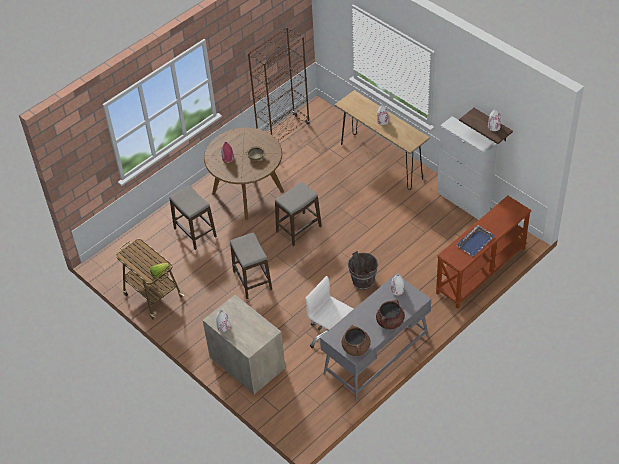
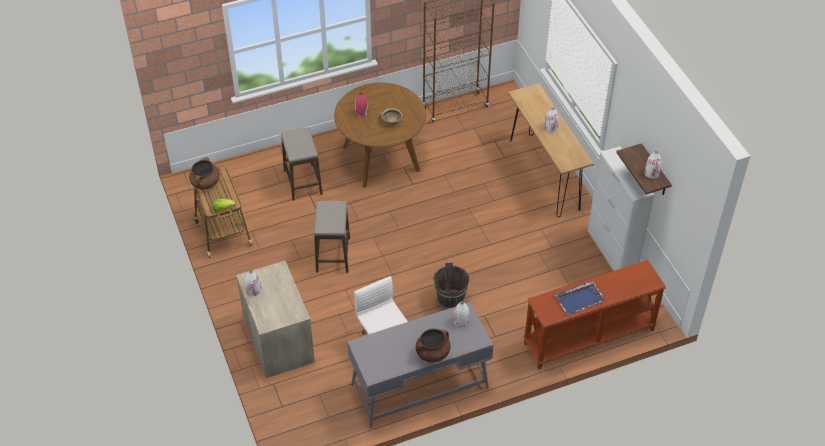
camera: 20 degrees right, 0 degrees up
(299, 229) = (413, 217): stool -> none
(356, 348) = (379, 368): brown cooking pot -> brown cooking pot (205, 183)

